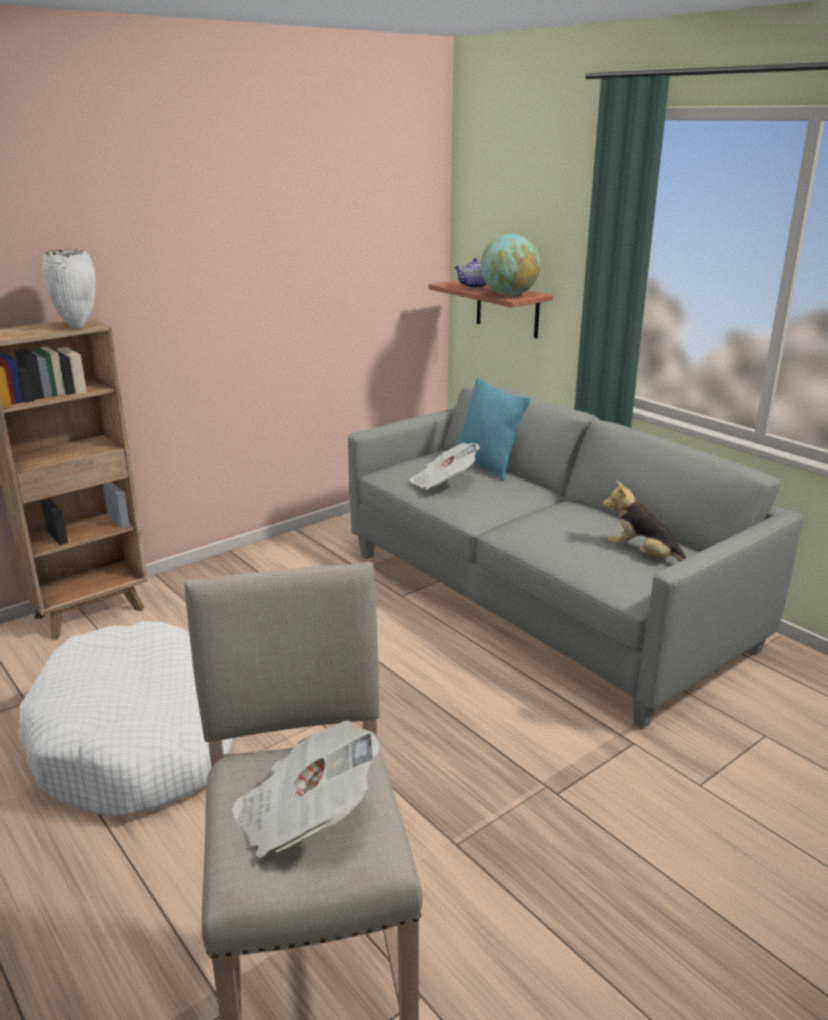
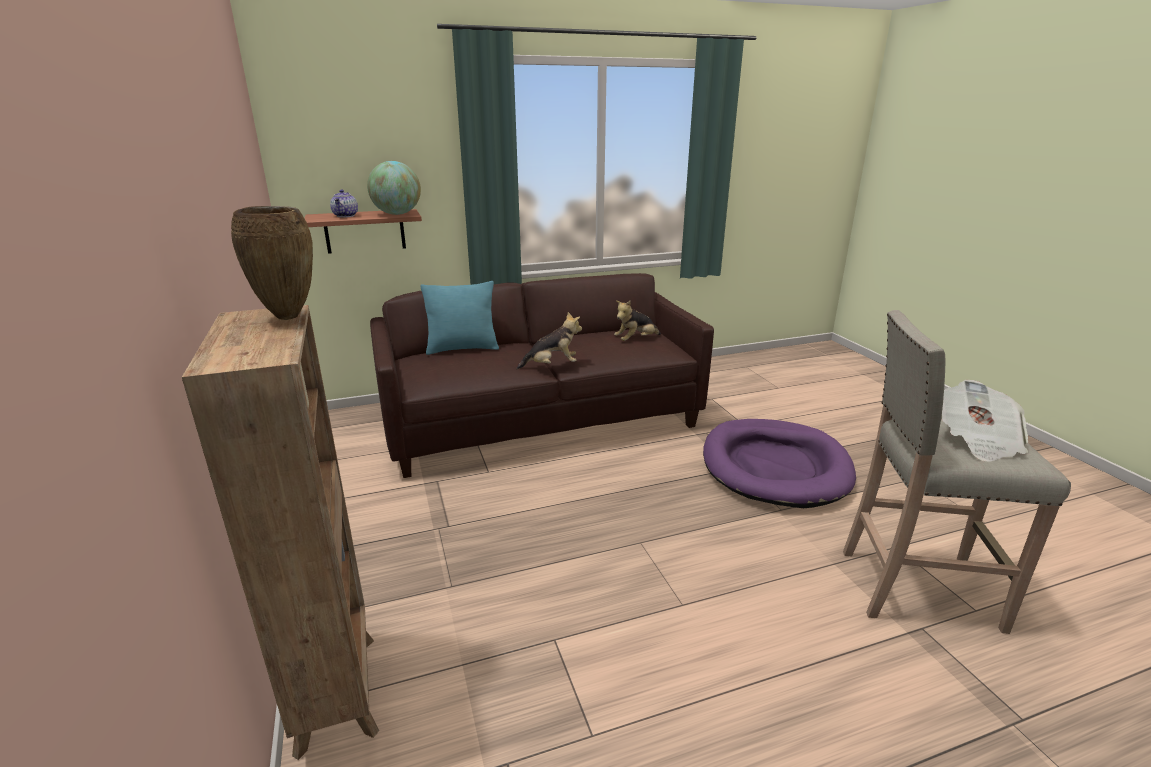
camera: 70 degrees left, 0 degrees up
(78, 327) = (289, 317): white vase -> brown vase
(137, 740) = (623, 658): white dog bed -> none
(443, 482) = (477, 367): newspaper -> none
(493, 519) = (552, 365): none -> plush toy
(541, 600) = (542, 420): grey sofa -> brown sofa
(581, 830) = (774, 467): none -> purple dog bed

